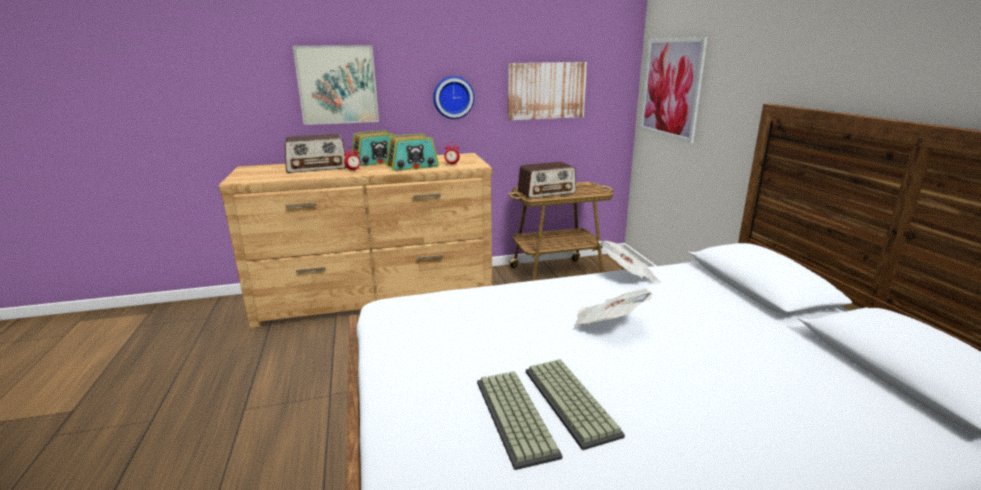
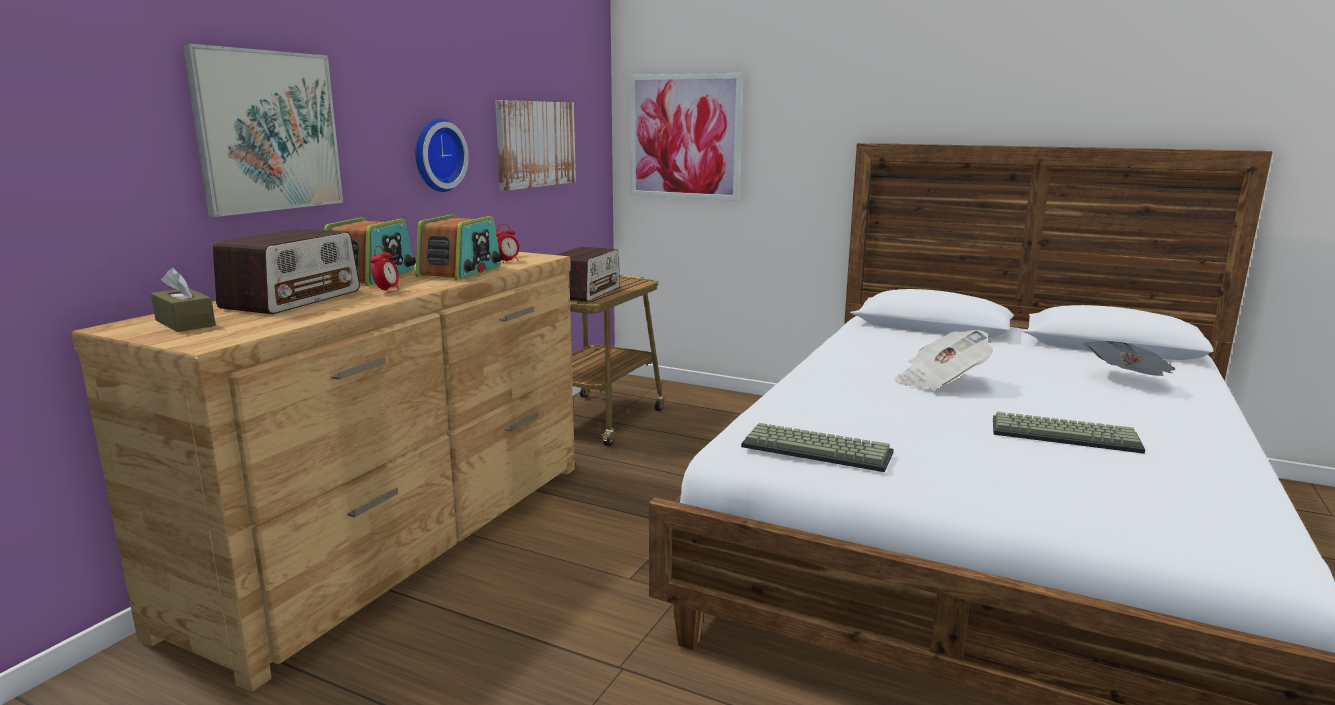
camera: 50 degrees left, 5 degrees down
(261, 170) = (185, 323): none -> brown tissue box
(518, 417) = (1075, 459): keyboard -> keyboard (818, 449)
(628, 276) = (845, 347): newspaper -> newspaper (1127, 381)

